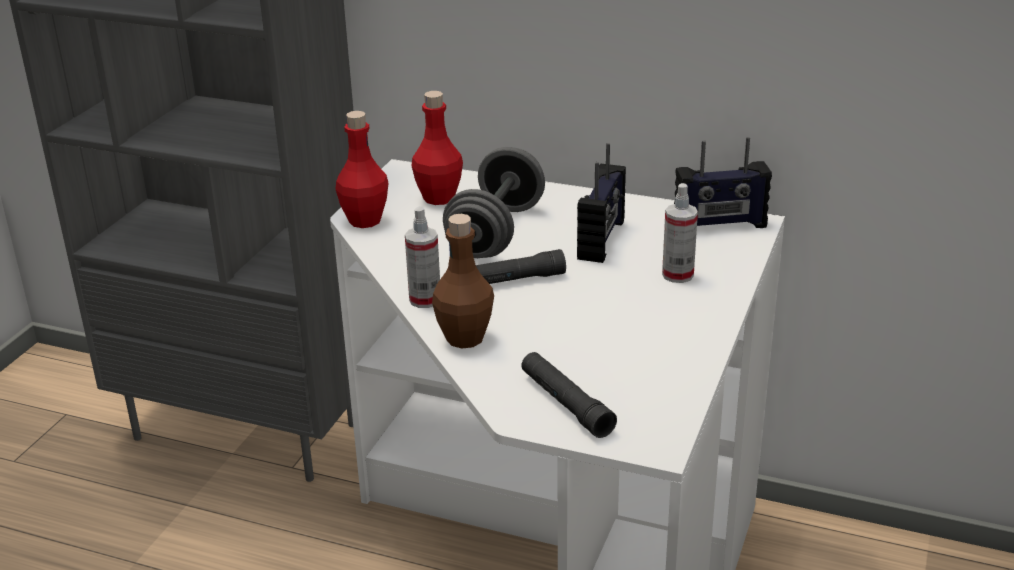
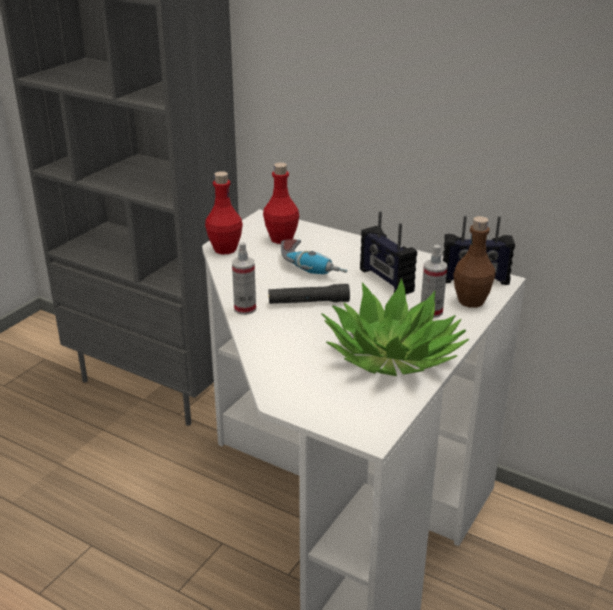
camera: 10 degrees right, 0 degrees up
(465, 338) = (262, 339): brown bottle -> brown bottle (471, 301)
(496, 232) = (312, 267): grey dumbbell -> power drill
(566, 404) = (316, 395): black flashlight -> none
(602, 240) = (385, 280): radio -> radio turned 120 degrees clockwise
(647, 338) = (392, 355): none -> potted plant

